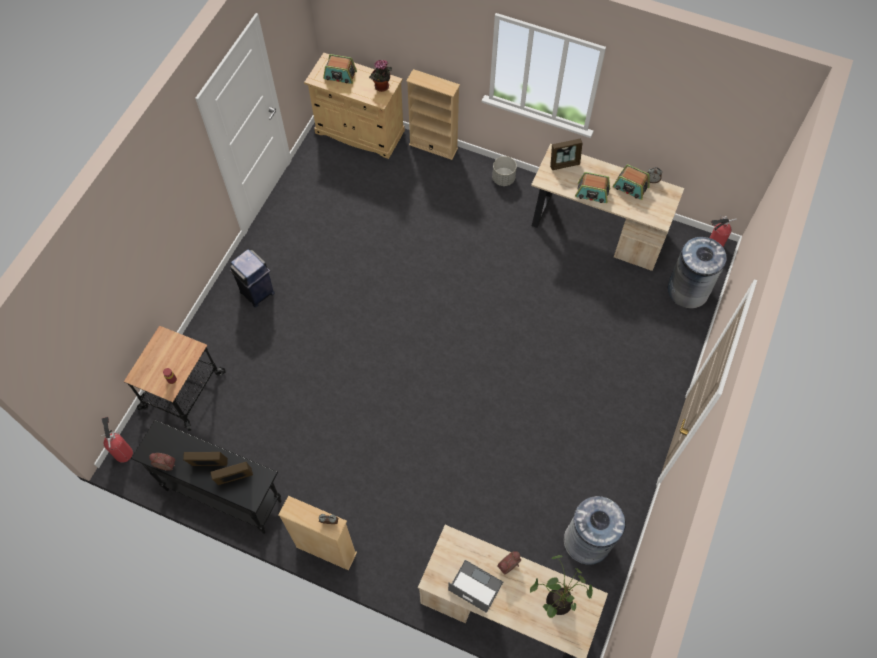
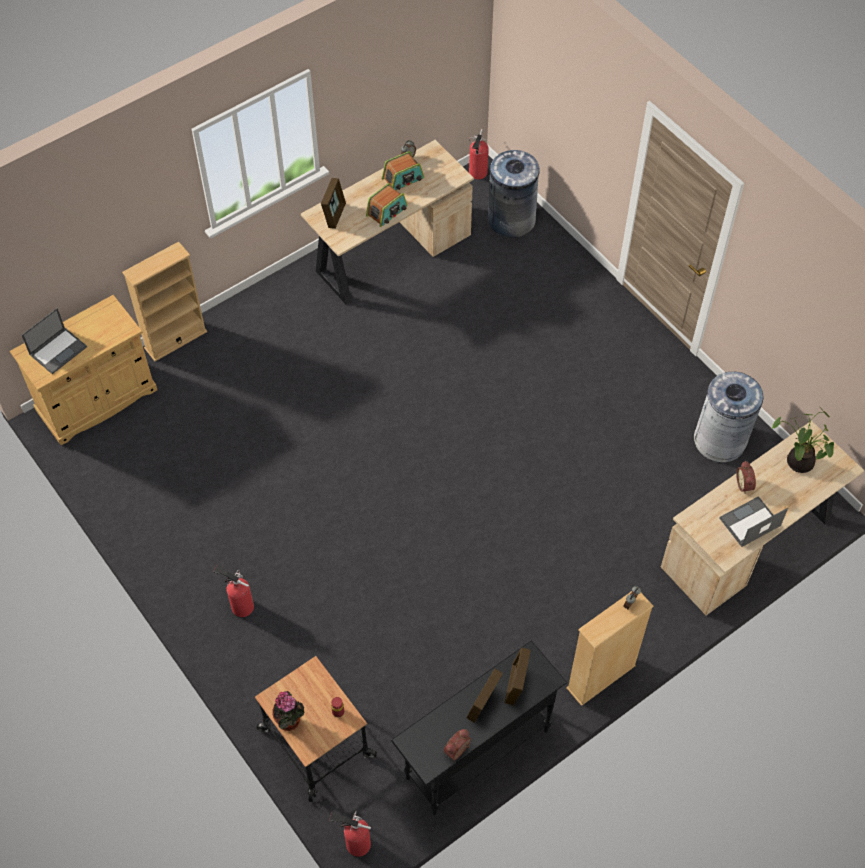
camera: 60 degrees left, 5 degrees down
(257, 293) = (240, 605): blue trash can -> fire extinguisher
(340, 75) = (58, 350): radio -> laptop
(381, 87) = (110, 319): potted plant -> potted plant (290, 721)
(503, 178) = (268, 298): grey planter -> none

